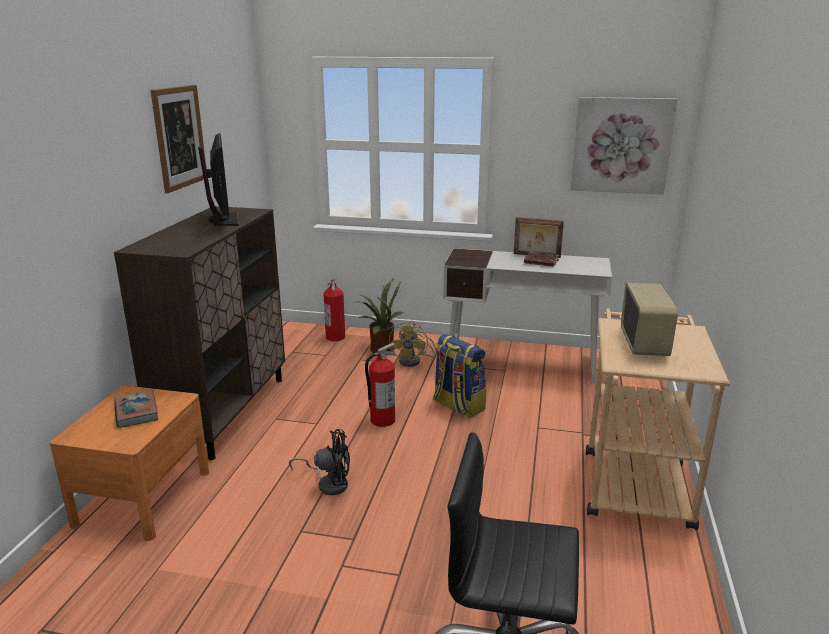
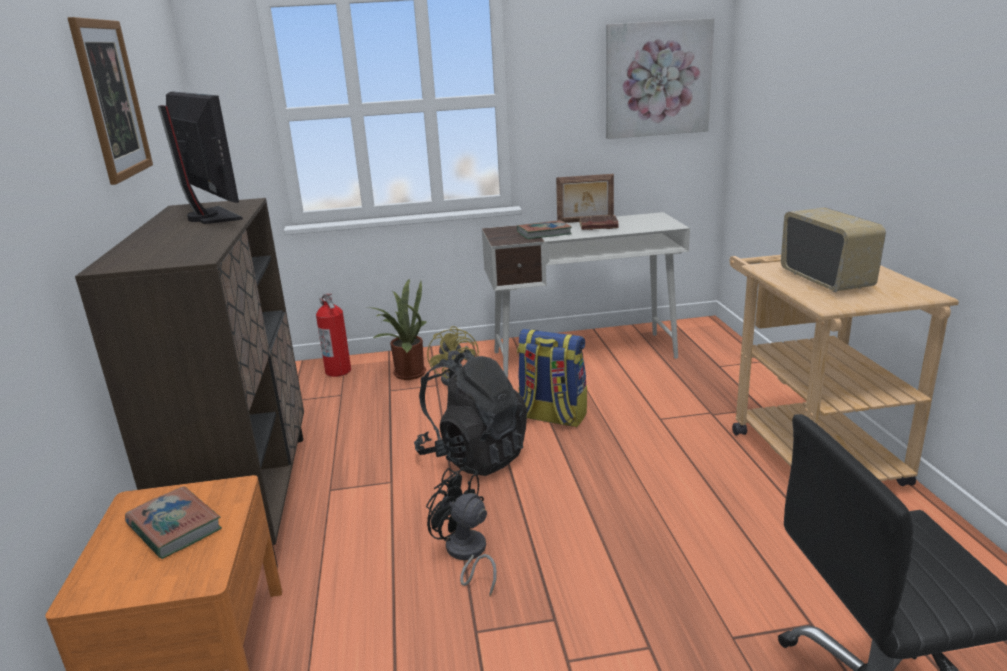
camera: 20 degrees left, 0 degrees up
(329, 483) = (466, 554): black fan -> black fan turned 120 degrees counterclockwise
(382, 420) = (474, 456): fire extinguisher -> black backpack
(493, 261) = (544, 233): none -> book

